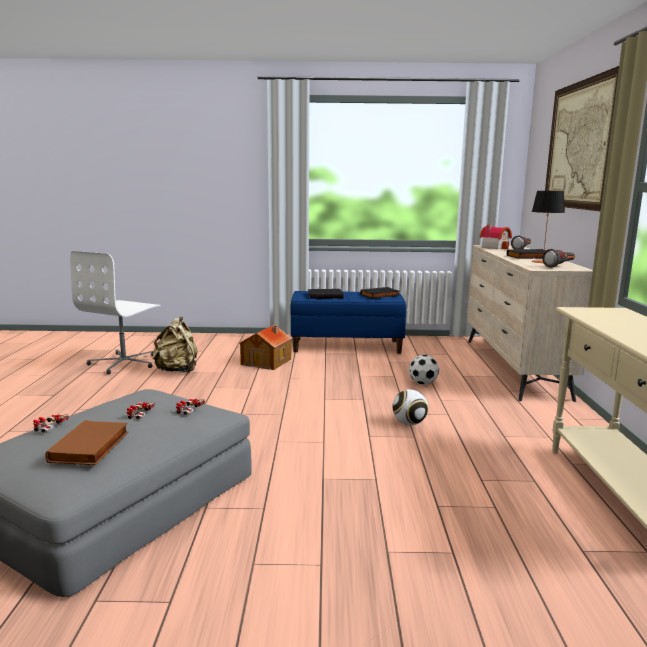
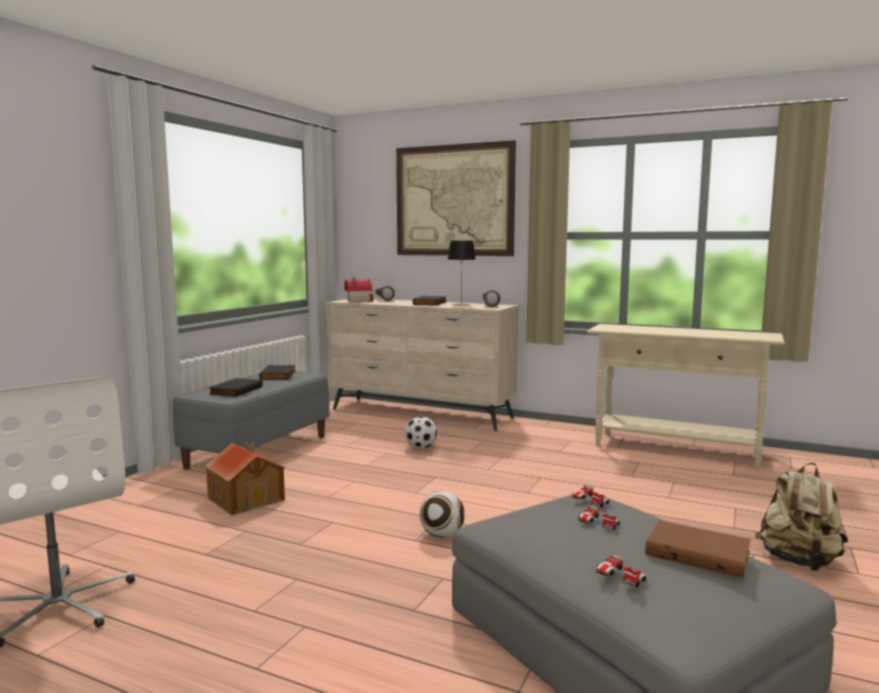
camera: 65 degrees left, 5 degrees down
(177, 370) = (185, 561): beige backpack -> beige backpack (799, 562)
(347, 346) = (258, 451): blue bench -> grey bench
(409, 423) = (511, 473): football -> football (442, 535)

